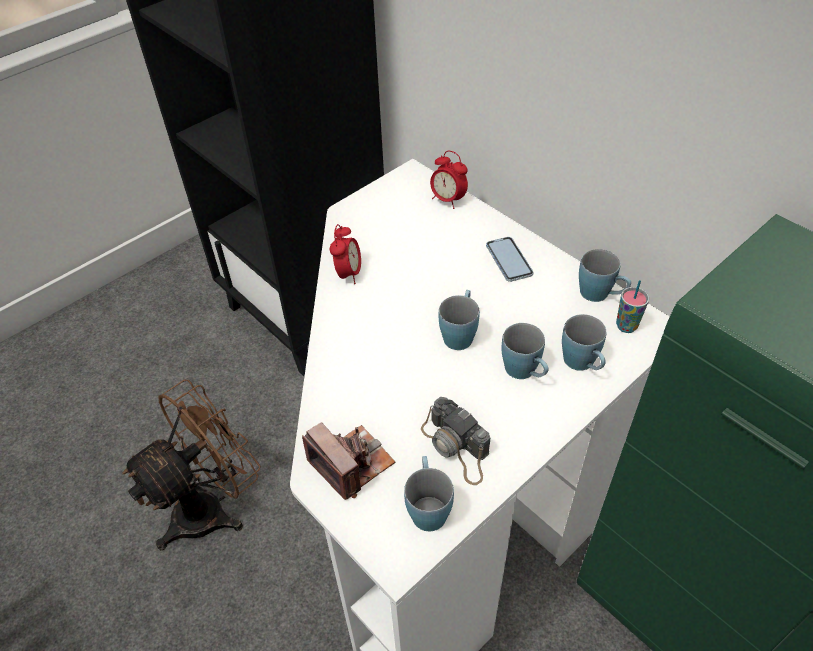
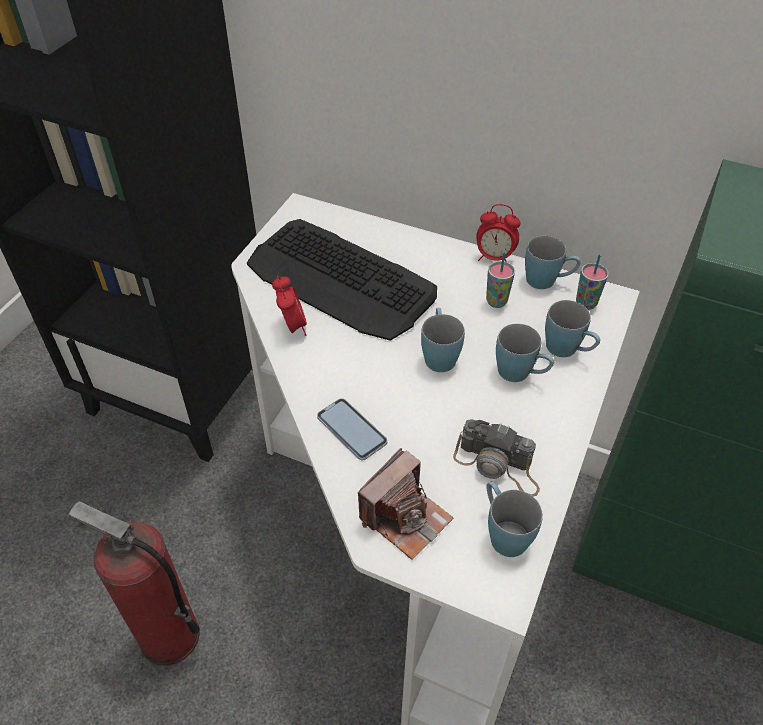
camera: 25 degrees left, 0 degrees up
(212, 507) = (168, 636): brown fan -> fire extinguisher
(351, 463) = (405, 517): camera -> camera turned 105 degrees clockwise
(410, 244) = (341, 280): none -> keyboard
(448, 200) = (353, 226): alarm clock -> alarm clock (494, 258)
(509, 260) = (446, 270): phone -> phone (351, 430)
(540, 301) = (496, 302): none -> cup

